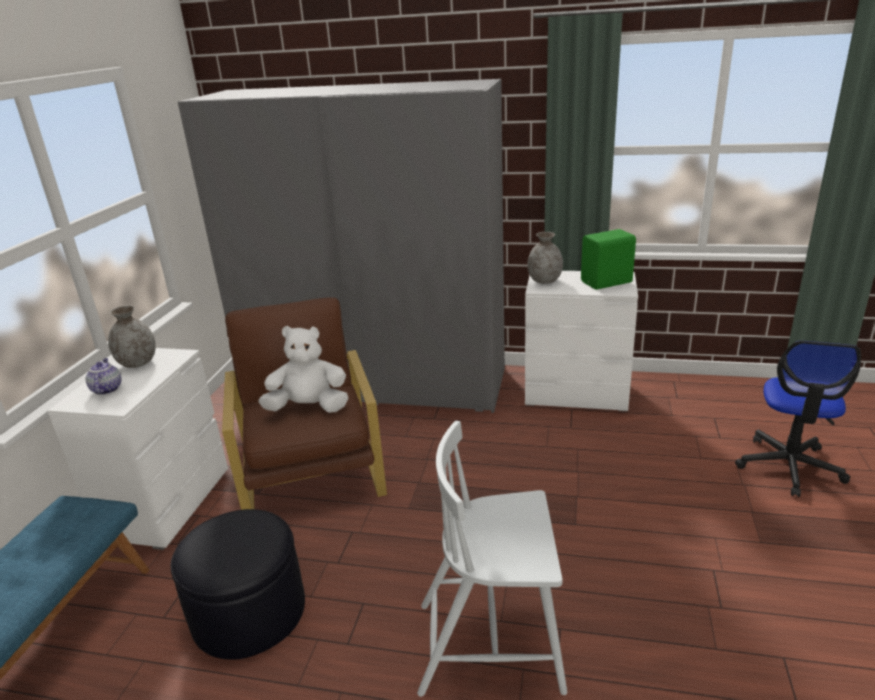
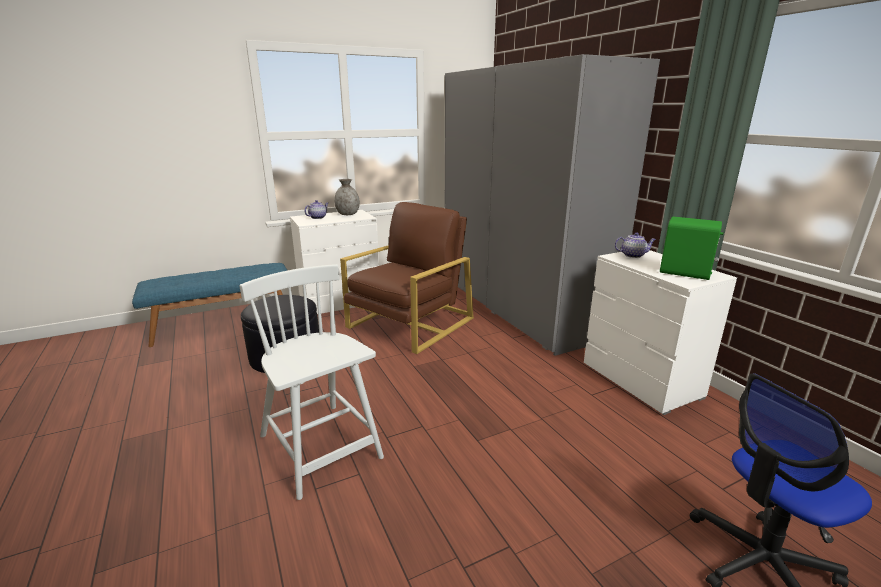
camera: 50 degrees right, 5 degrees down
(309, 408) = (400, 272): white plush toy -> none
(544, 281) = (633, 255): grey vase -> teapot

